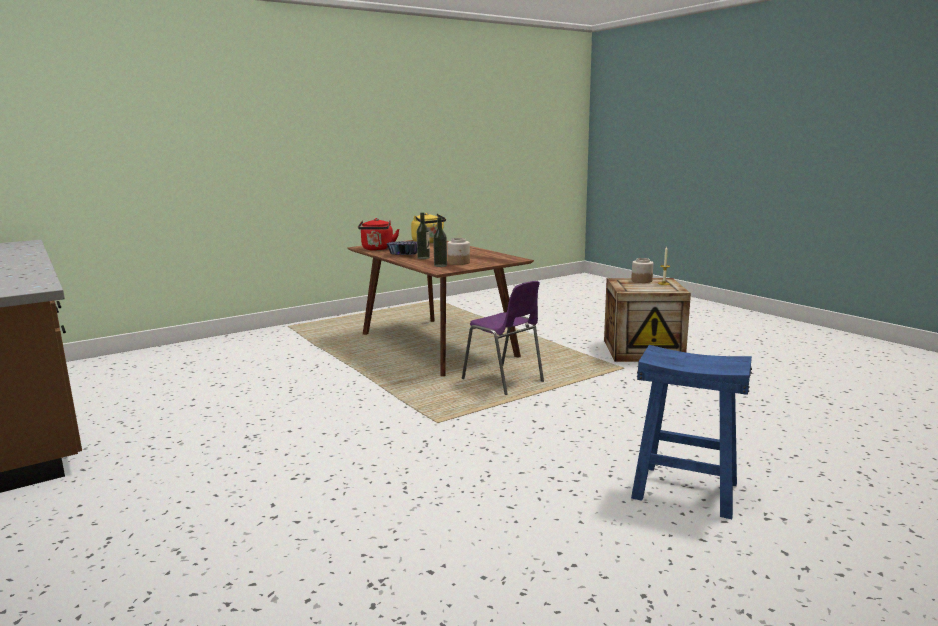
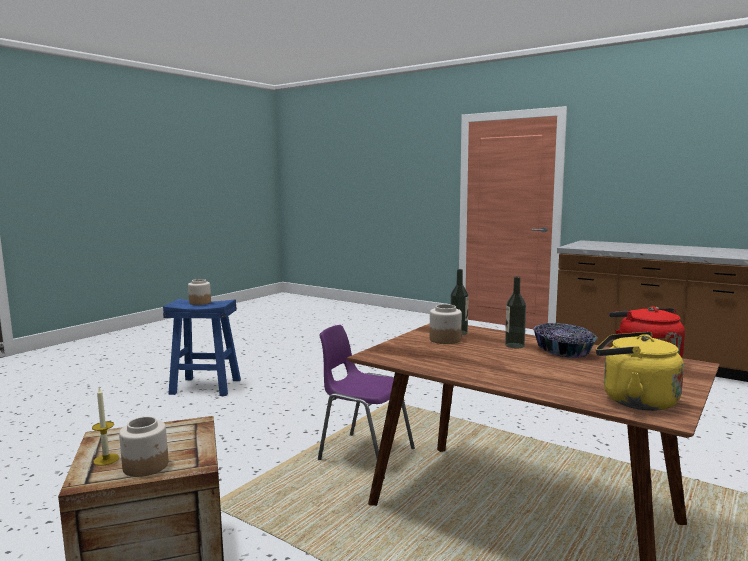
camera: 160 degrees right, 5 degrees down
(698, 364) = (200, 302): none -> jar

